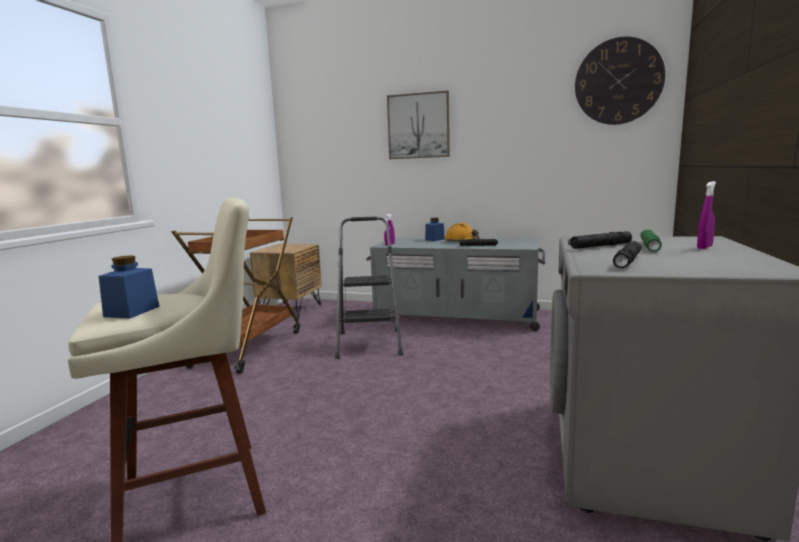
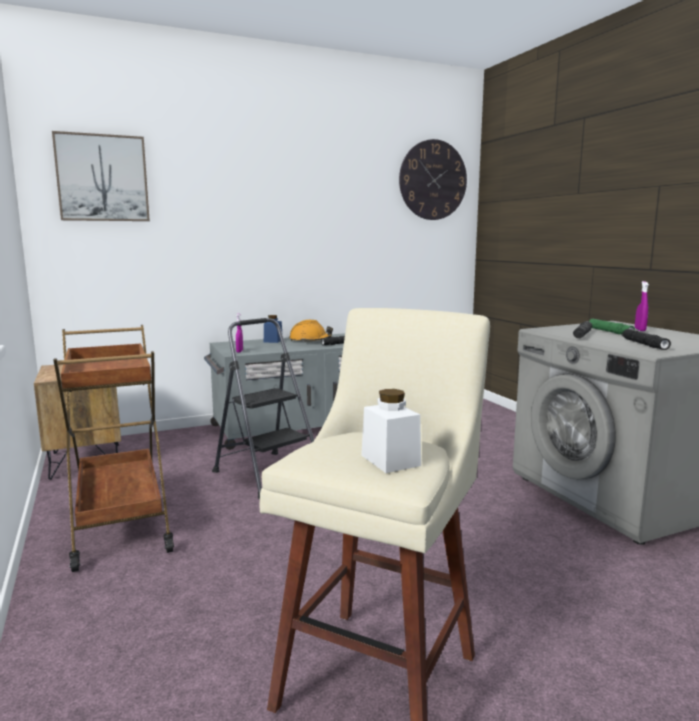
camera: 40 degrees left, 0 degrees up
(132, 311) = (390, 460): blue jar -> white jar
(418, 126) = (242, 206): picture -> picture (102, 178)

